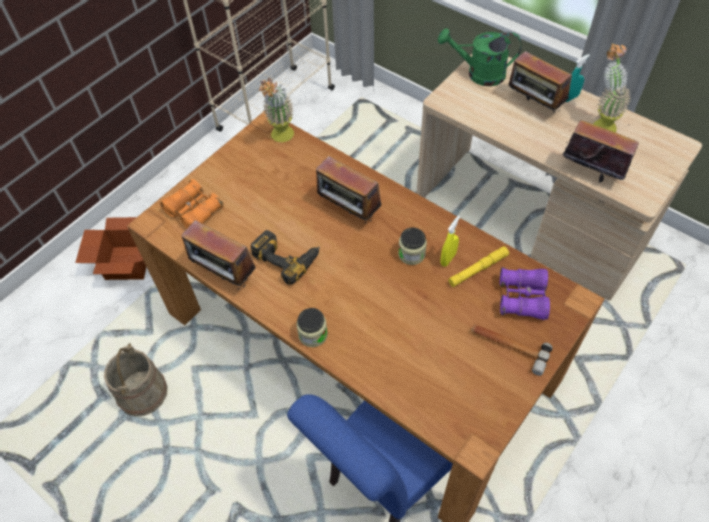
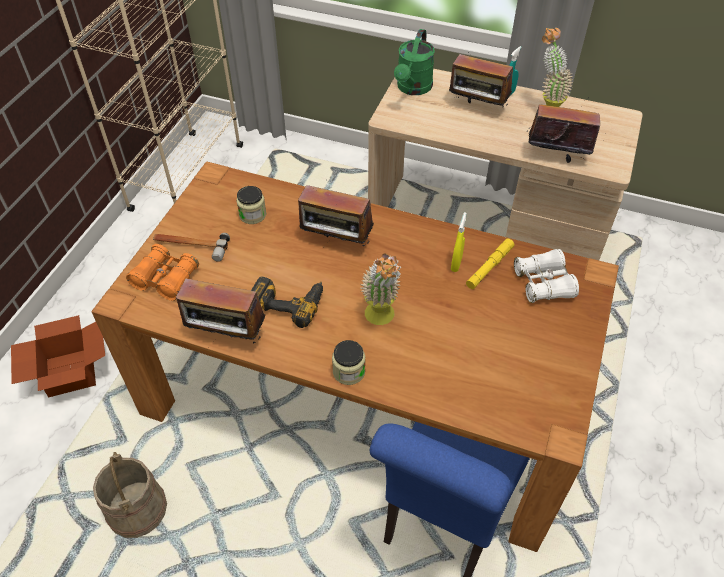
camera: 20 degrees left, 5 degrees down
(281, 138) = (235, 186): potted plant -> potted plant (381, 319)
(411, 254) = (418, 268): jar -> jar (252, 215)
(479, 74) = (412, 89): green watering can -> green watering can turned 60 degrees counterclockwise
(508, 347) = (550, 332): hammer -> hammer (190, 246)
(522, 298) = (543, 283): purple binoculars -> white binoculars

